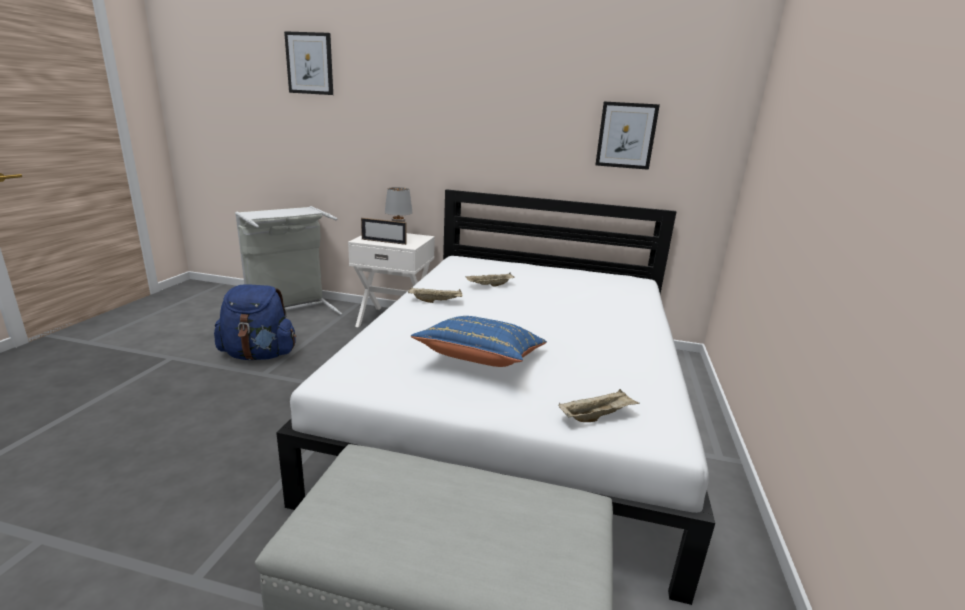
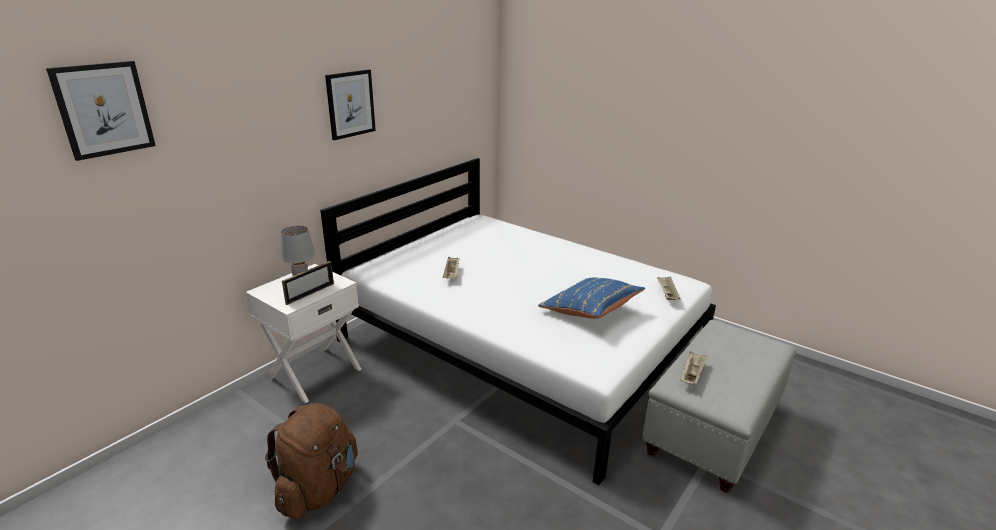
camera: 65 degrees left, 5 degrees up
(259, 355) = (319, 489): blue backpack -> brown backpack
(291, 310) = (200, 450): grey laundry basket -> none
(436, 301) = (472, 305): beige tray -> beige tray (691, 375)
(626, 135) = (441, 110): picture -> picture (350, 104)

